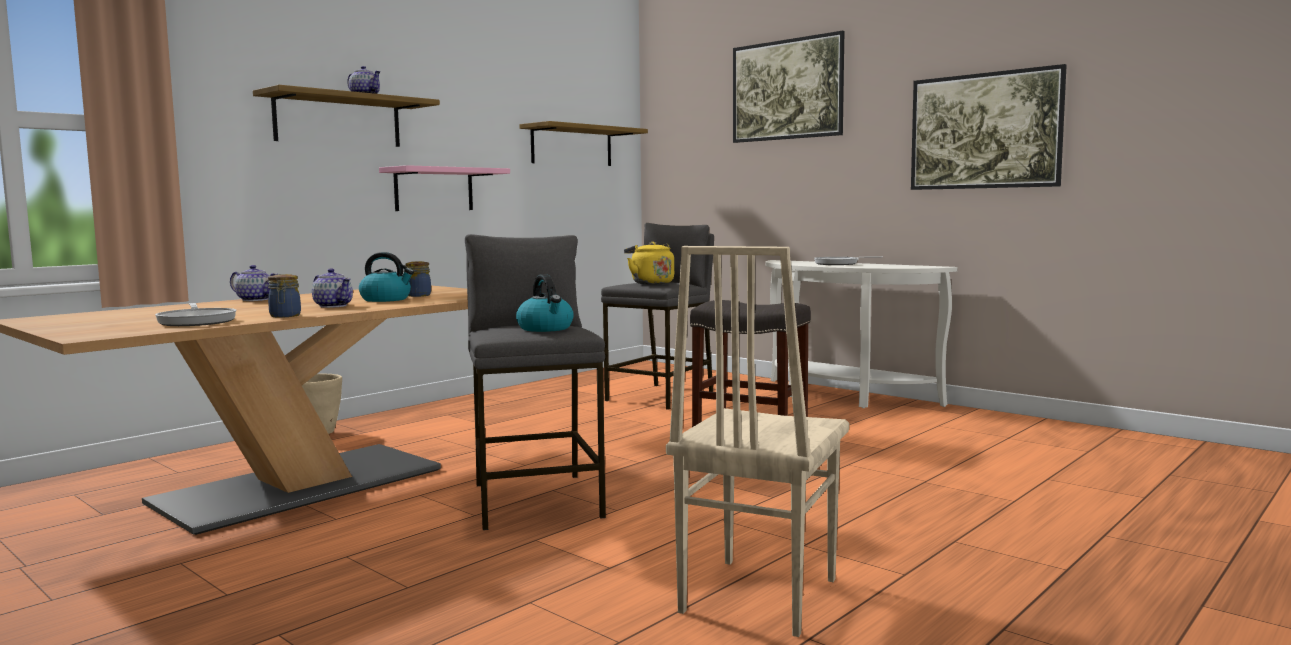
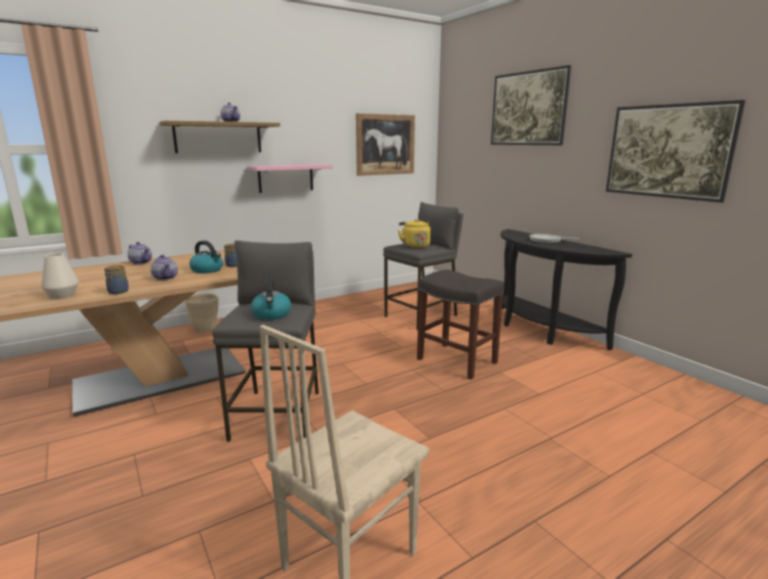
camera: 15 degrees right, 10 degrees up
(197, 321) = (63, 295): frying pan -> white vase
(572, 146) = (385, 144): shelf -> picture
(840, 396) = (540, 330): white console table -> black console table

